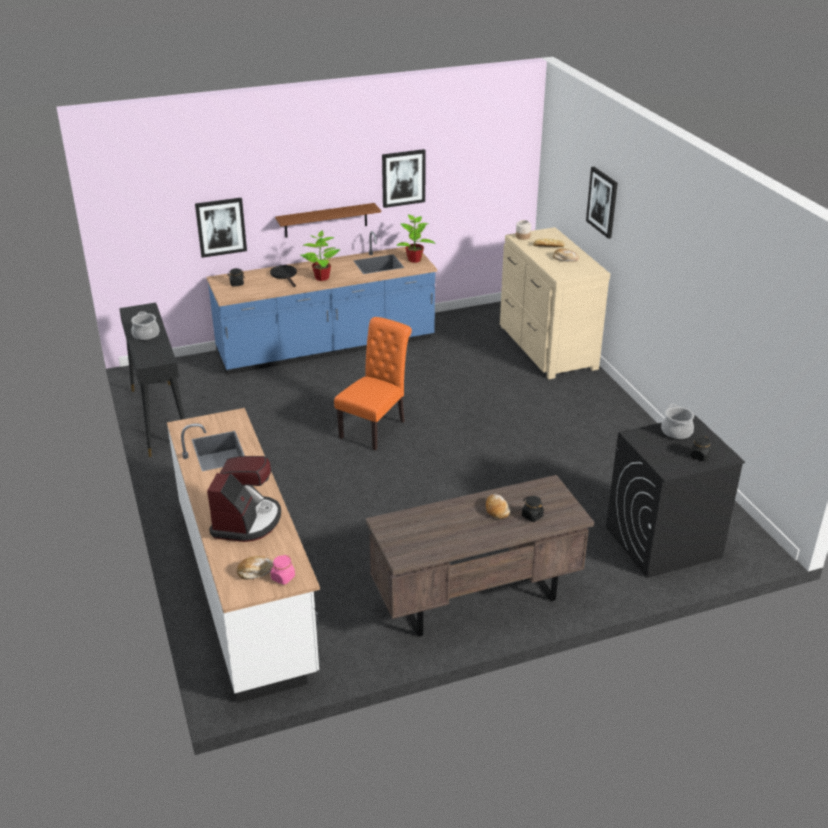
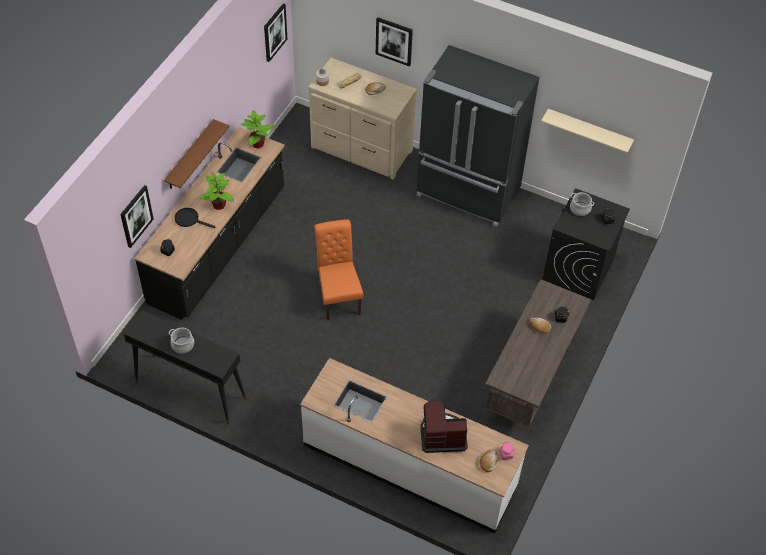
camera: 45 degrees left, 20 degrees up
(246, 521) = (442, 435): coffee machine -> coffee machine turned 60 degrees counterclockwise
(326, 347) = (219, 246): blue counter -> black counter
(403, 178) = (226, 87): picture -> picture (274, 32)
(613, 423) = (467, 193): none -> black fridge
(752, 351) = (589, 131): none -> beige shelf

